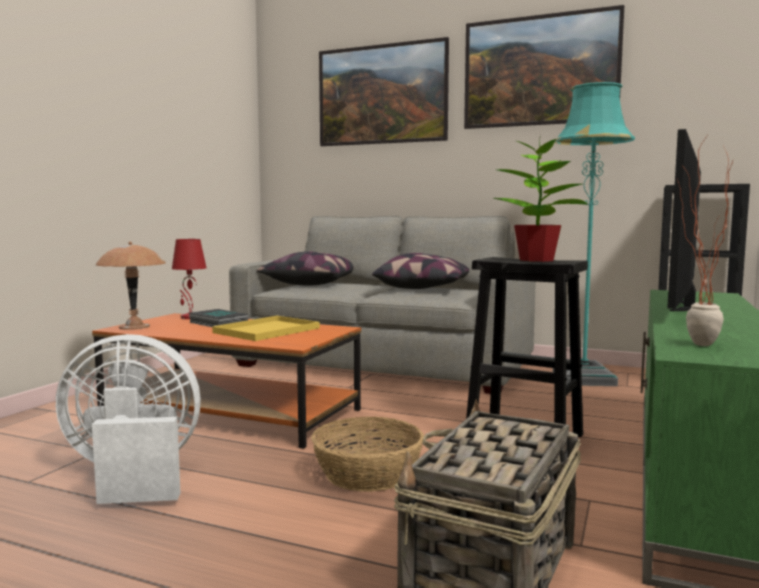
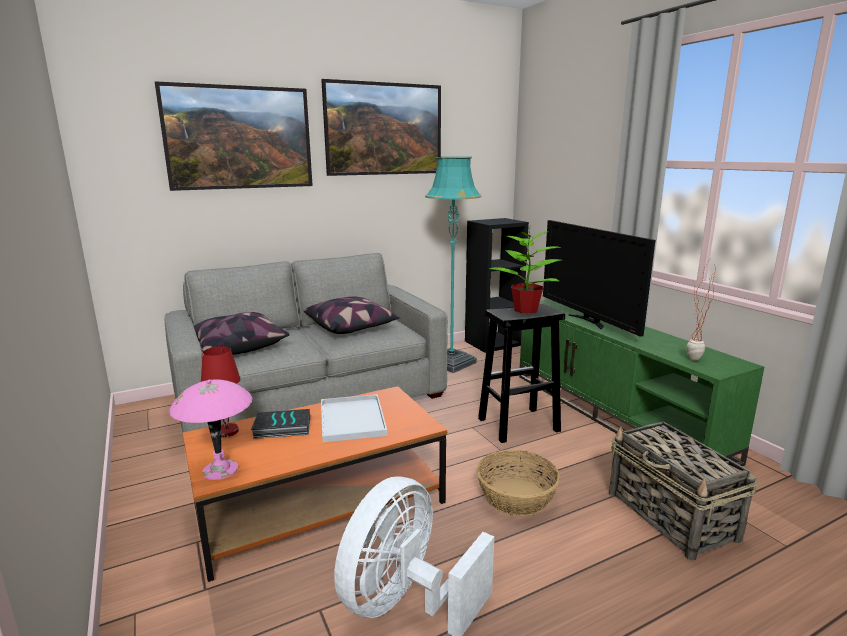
camera: 50 degrees left, 10 degrees up
(133, 326) = (220, 470): brown table lamp -> pink table lamp
(267, 330) = (351, 418): yellow tray -> white tray

